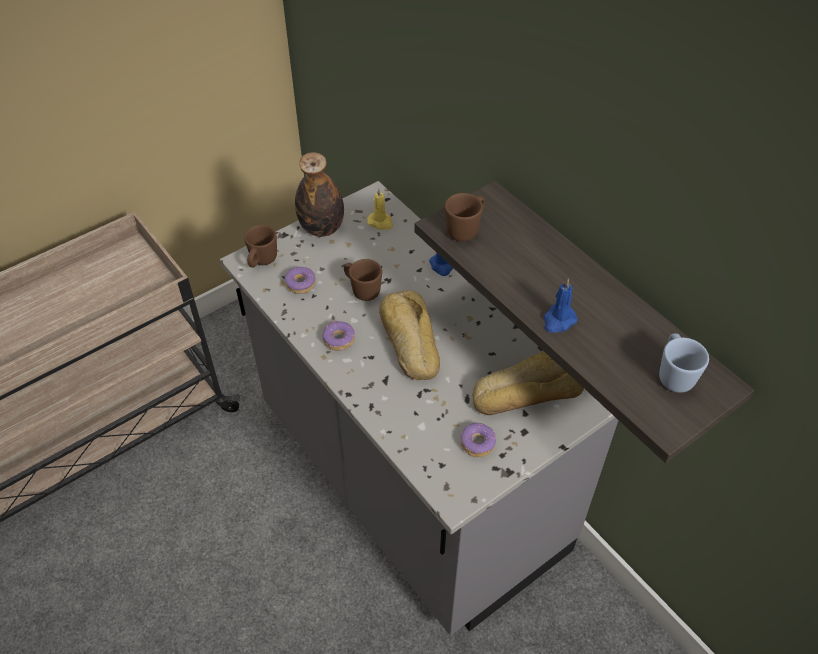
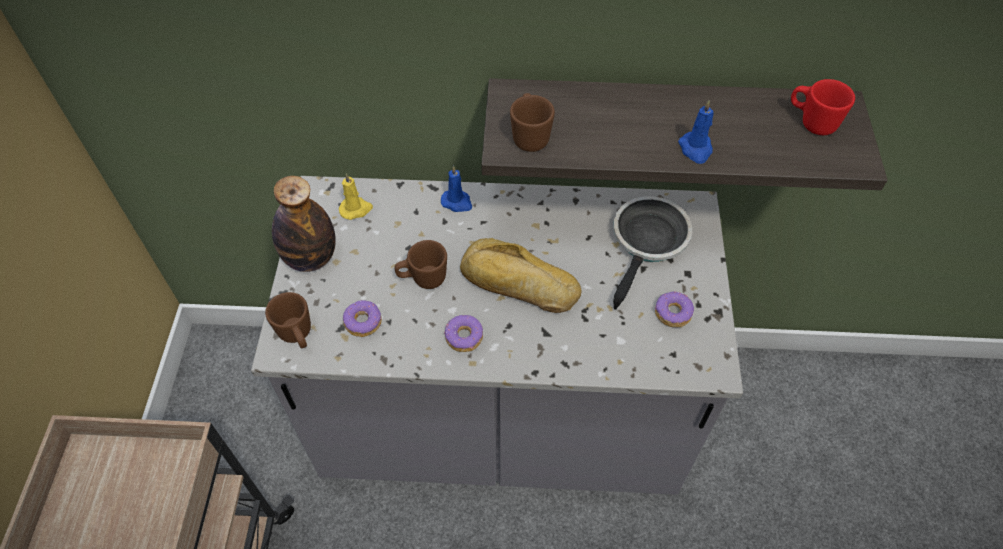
camera: 50 degrees left, 5 degrees up
(525, 391) = (648, 243): bread -> frying pan
(674, 374) = (811, 122): blue mug -> red mug

